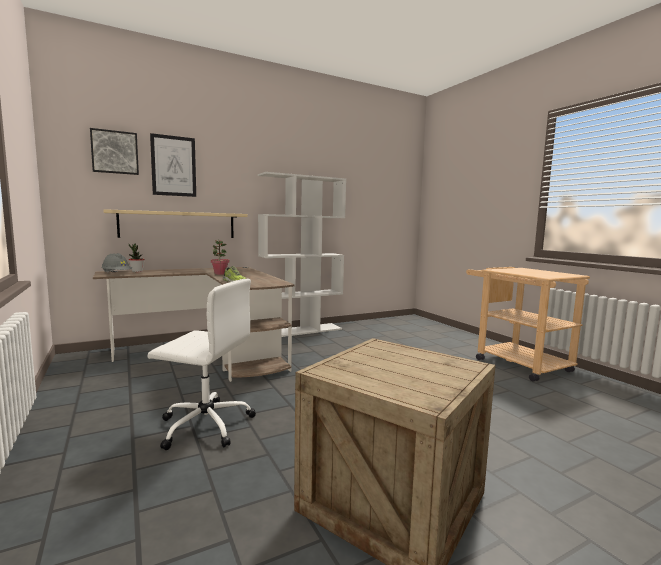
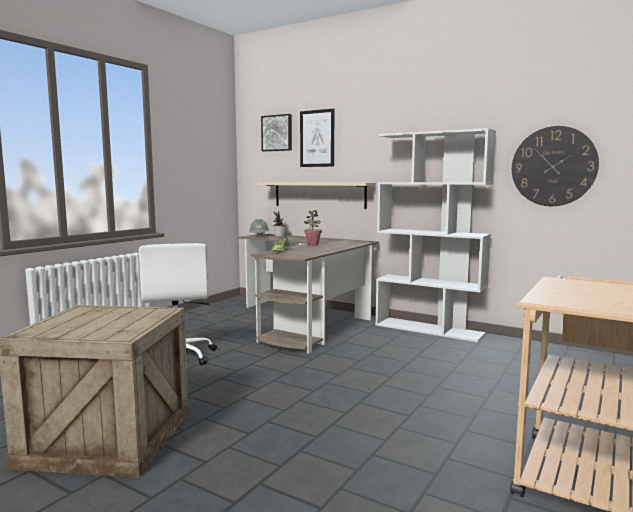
camera: 60 degrees right, 0 degrees up
(364, 207) = (553, 166): none -> wall clock

